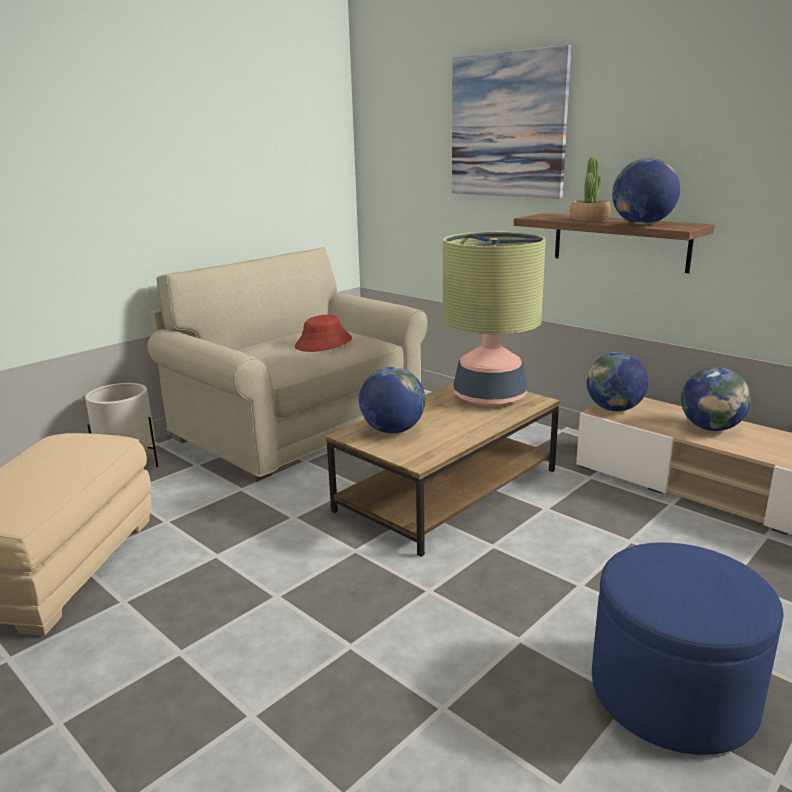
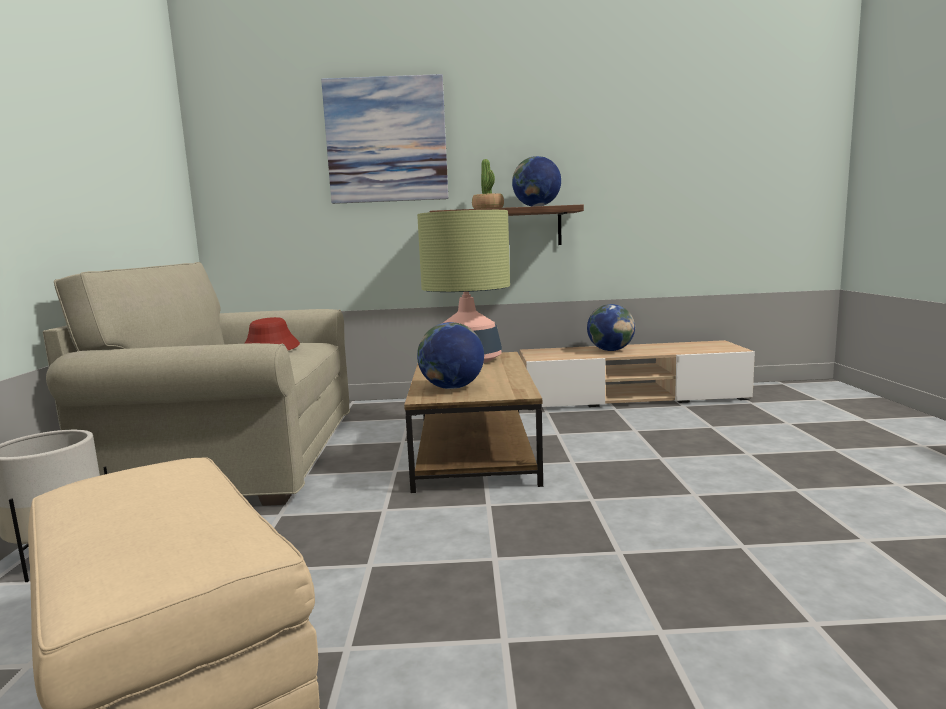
camera: 45 degrees left, 10 degrees down
(614, 409) = (541, 355): globe -> none
(672, 693) = (801, 478): blue ottoman -> none

